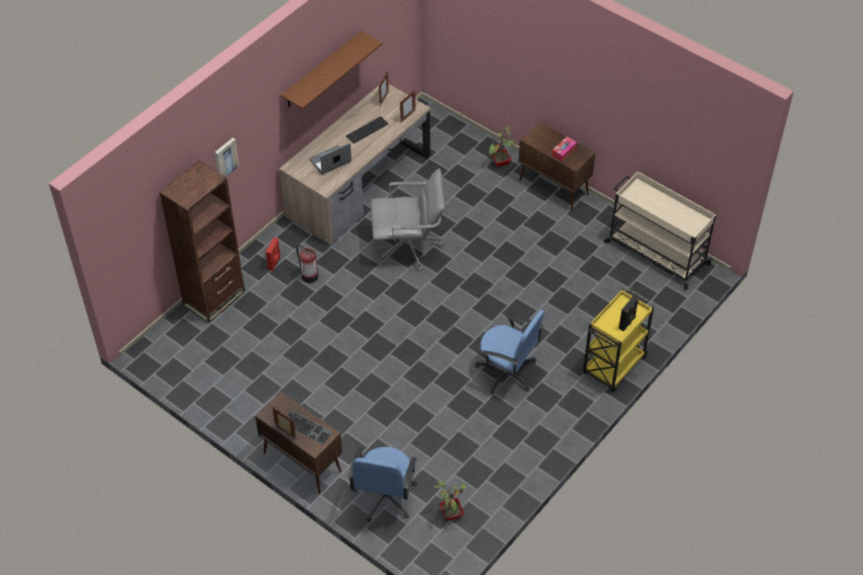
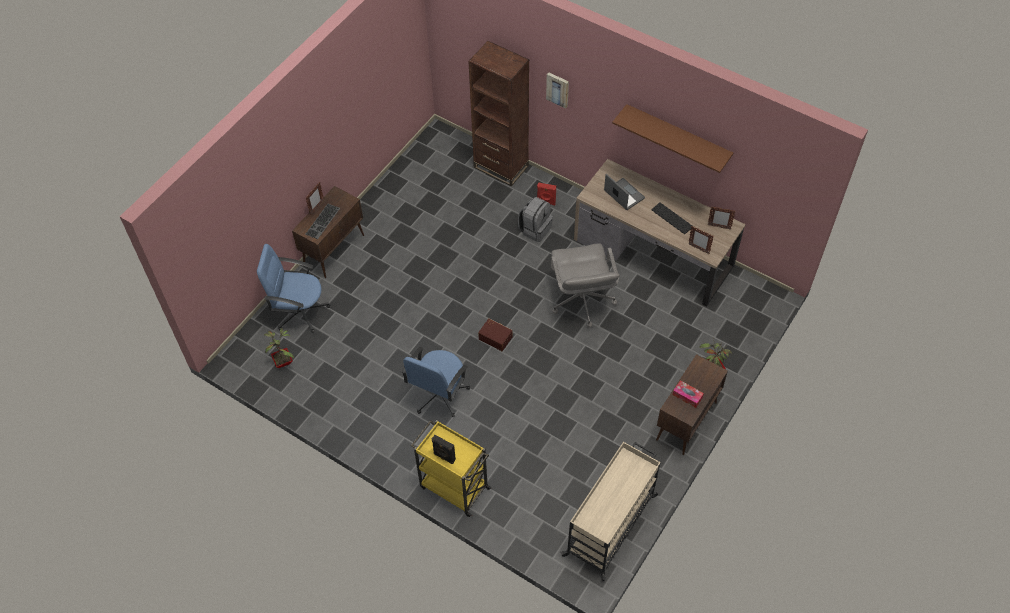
camera: 85 degrees right, 5 degrees up
(309, 276) = (535, 229): fire extinguisher -> grey backpack
(443, 320) = (495, 337): none -> brown storage box

